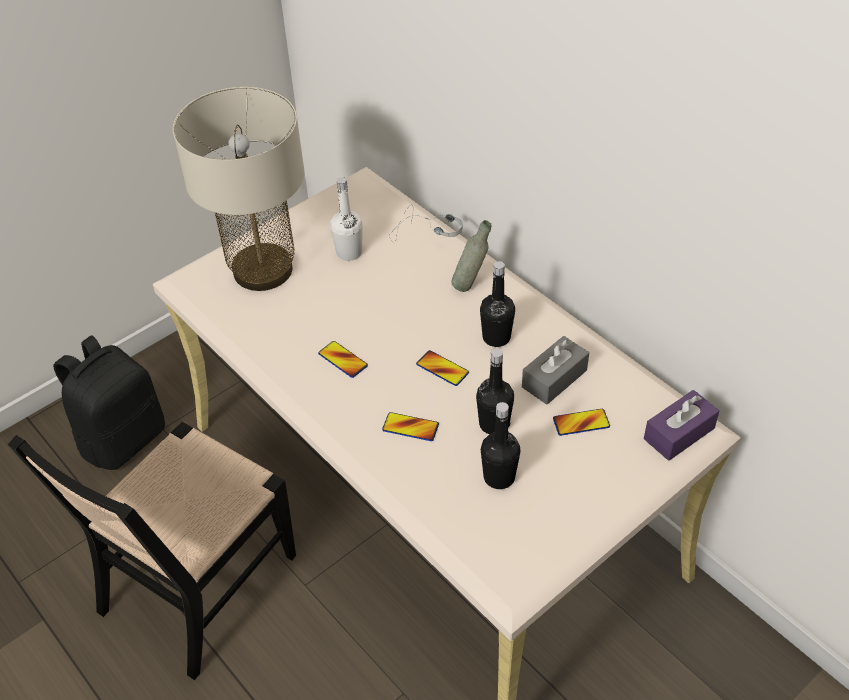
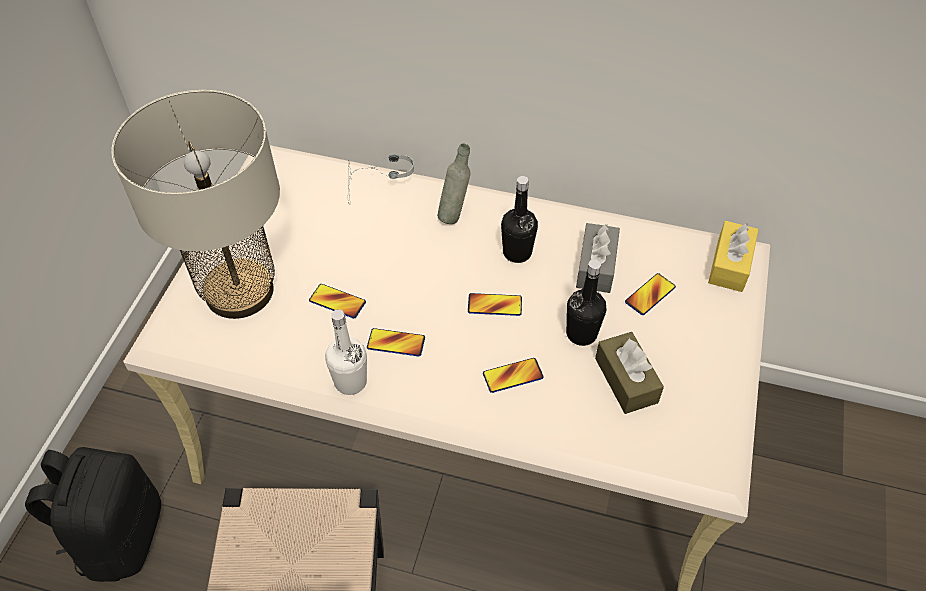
camera: 35 degrees left, 5 degrees up
(325, 310) = (337, 301): none -> phone
(349, 252) = (313, 234): white bottle -> white bottle (350, 382)
(499, 477) = (626, 380): black bottle -> brown tissue box
(679, 433) = (730, 264): purple tissue box -> yellow tissue box

